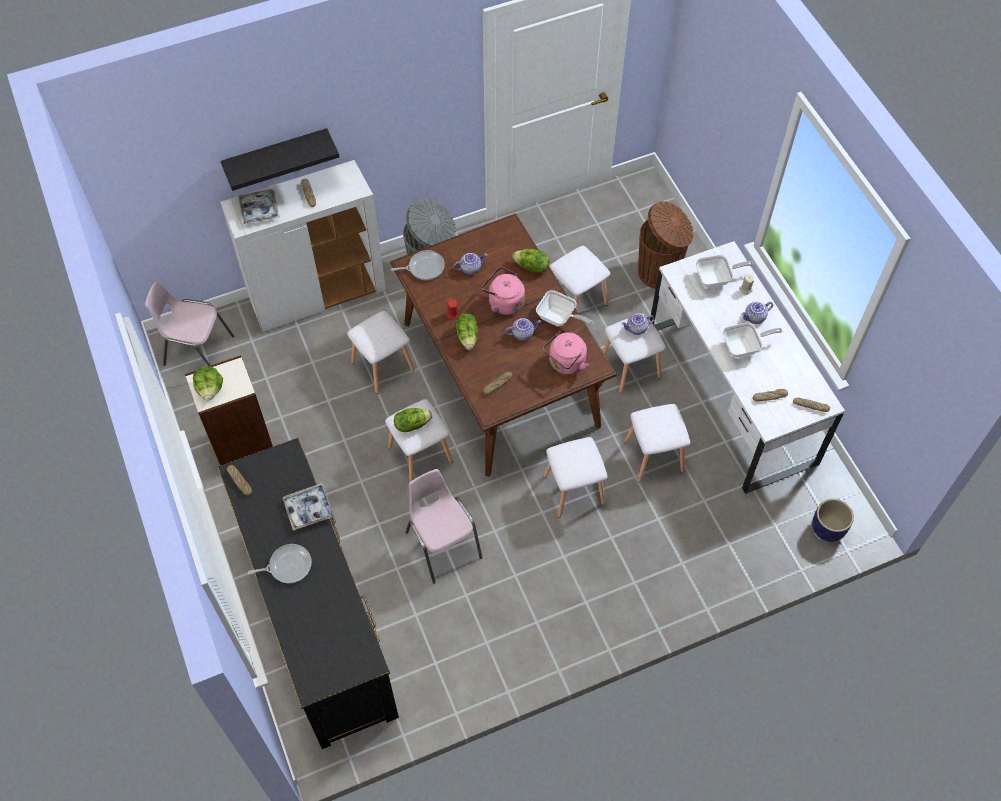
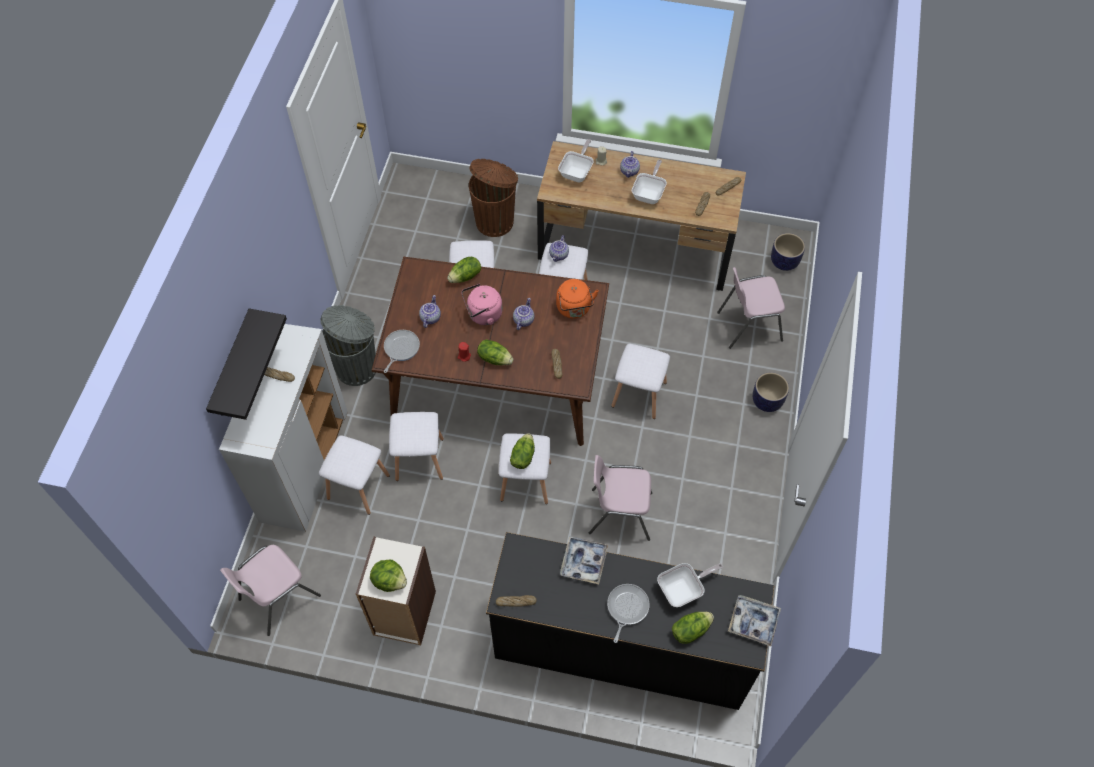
camera: 55 degrees left, 0 degrees up
(259, 210) = (258, 422): tray -> tray (753, 622)
(300, 626) = (690, 630): none -> lettuce
(559, 318) = (529, 288): frying pan -> frying pan (683, 590)
(565, 364) = (574, 309): pink kettle -> orange kettle
(653, 455) = (648, 326): white stool -> white stool (357, 487)
(653, 600) = (766, 401): none -> planter
(724, 538) = (748, 325): none -> pink chair
(730, 394) = (635, 246): white desk -> brown desk

